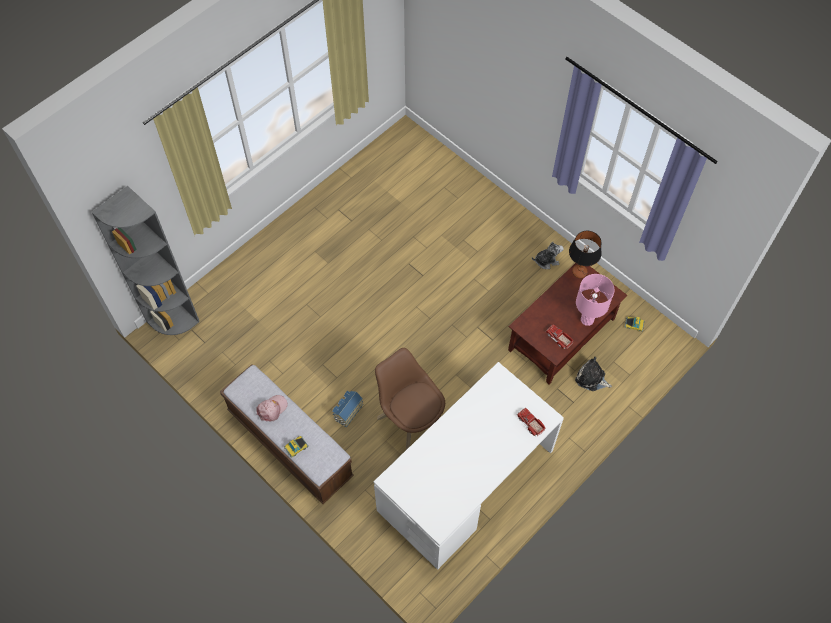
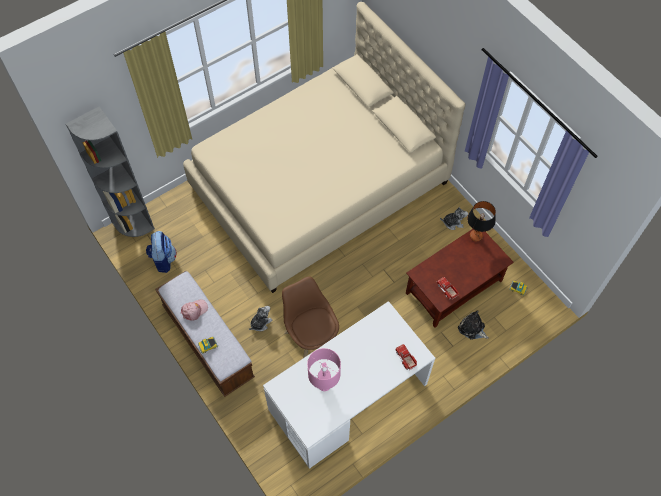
camera: 10 degrees right, 0 degrees up
(217, 356) = (163, 259): none -> backpack
(347, 411) = (260, 322): toy house -> plush toy
(384, 239) = (319, 184): none -> beige bed
(587, 319) = (474, 277): pink table lamp -> pink table lamp (324, 385)

